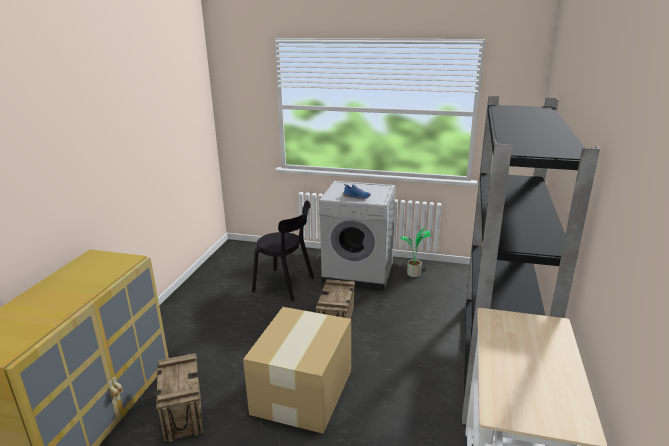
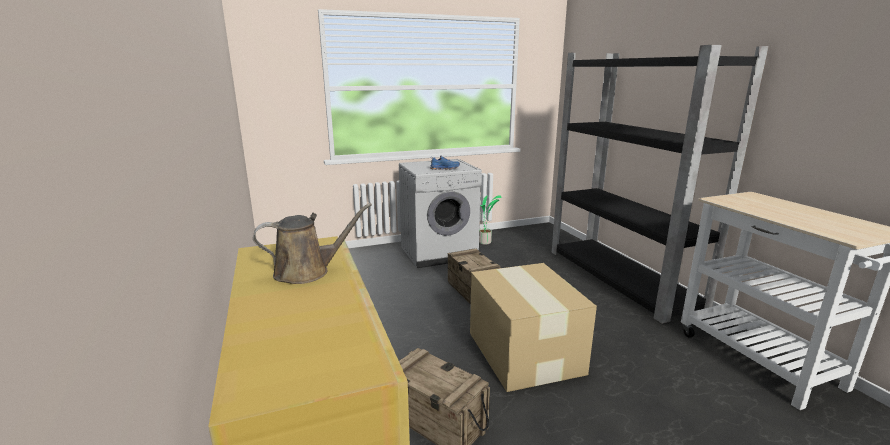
camera: 35 degrees left, 5 degrees down
(86, 280) = (307, 272): none -> brown watering can
(286, 285) = (385, 279): black chair -> none

